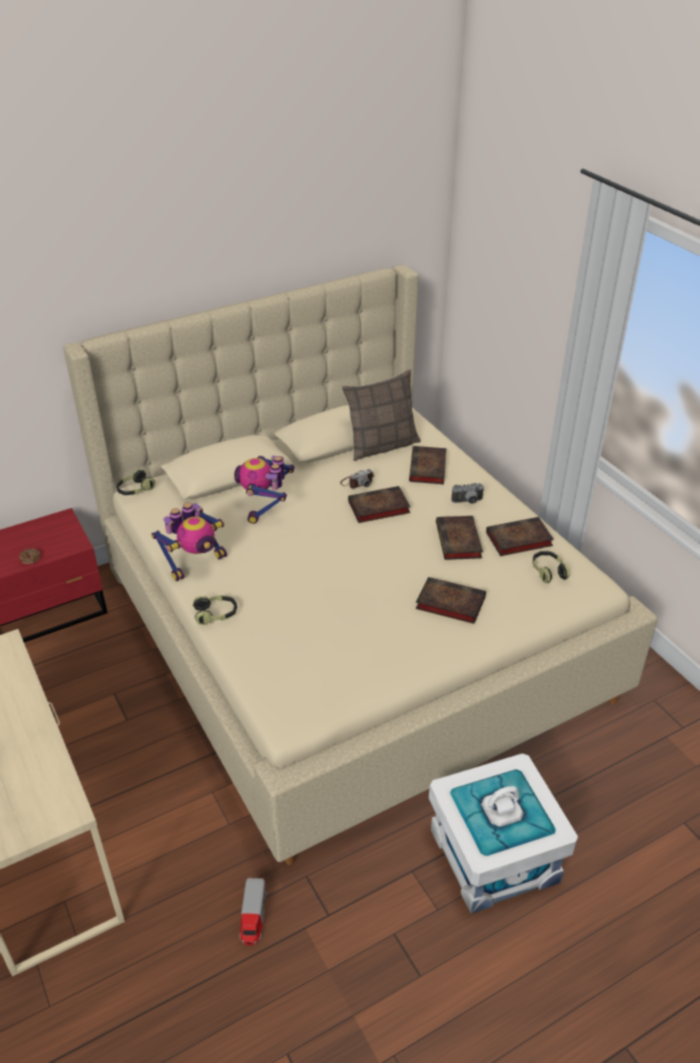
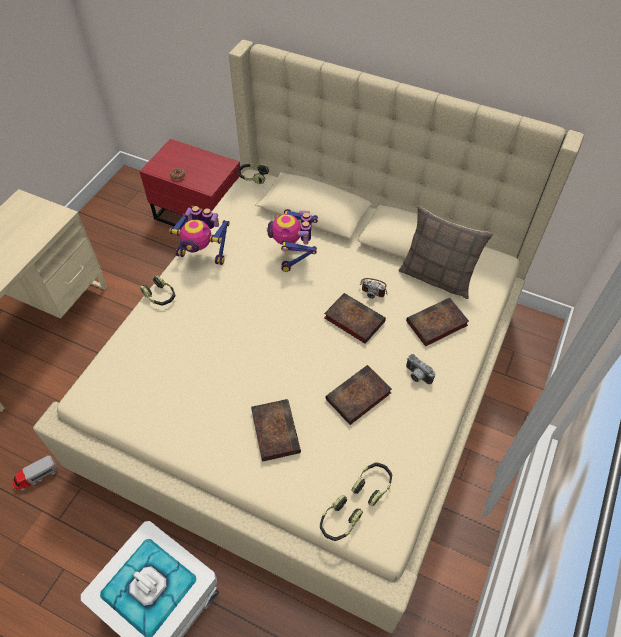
camera: 55 degrees right, 15 degrees up
(265, 507) = (294, 254): toy robot -> toy robot turned 60 degrees counterclockwise
(517, 540) = (396, 440): book -> none
(566, 604) = (339, 522): none -> headphones

